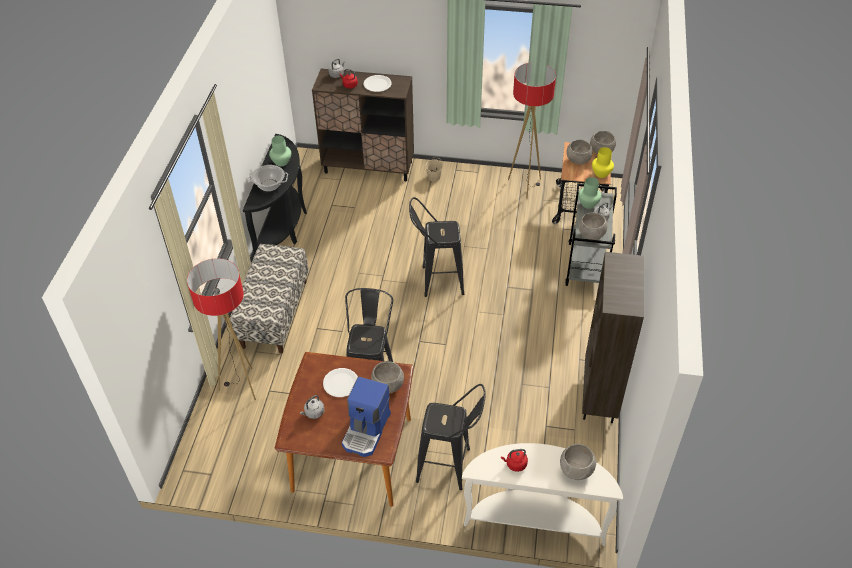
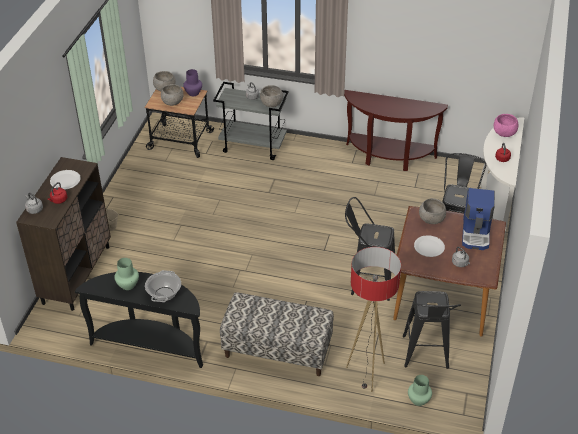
camera: 85 degrees left, 5 degrees down
(367, 431) = (476, 233): coffee machine -> coffee machine turned 75 degrees clockwise
(437, 280) = (253, 234): black stool -> black stool (425, 357)
(525, 185) = (143, 169): floor lamp -> none
(576, 470) = (504, 133): grey bowl -> pink bowl
(588, 204) = (234, 101): green vase -> green vase (418, 400)
(599, 397) = (389, 157): brown bookcase -> brown console table
(601, 173) = (193, 93): yellow vase -> purple vase

